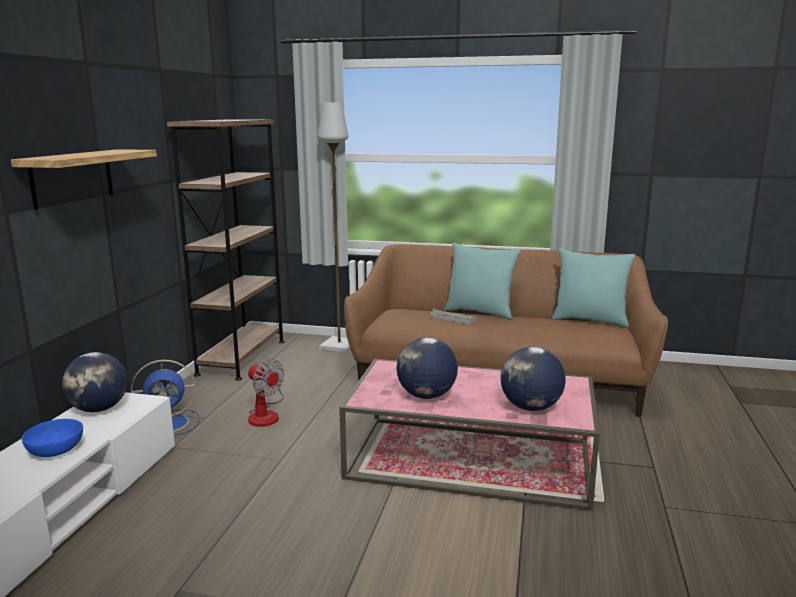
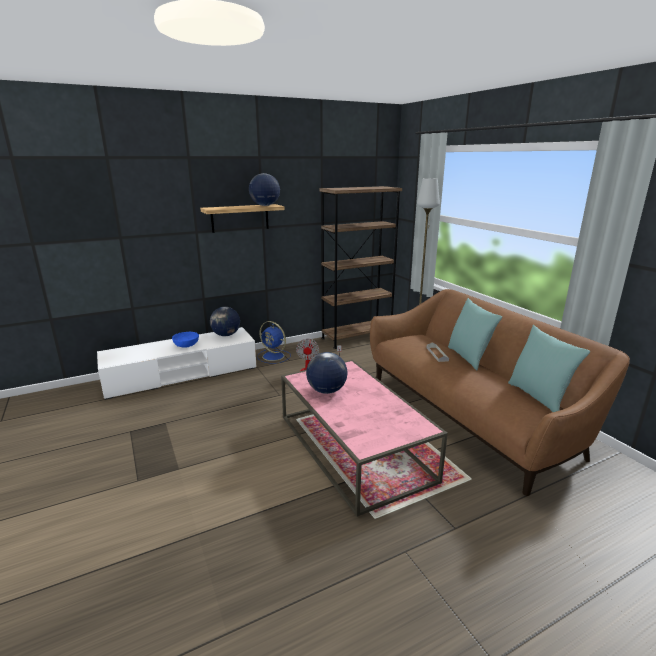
camera: 50 degrees right, 5 degrees up
(531, 408) = (359, 427): globe -> globe (265, 205)

